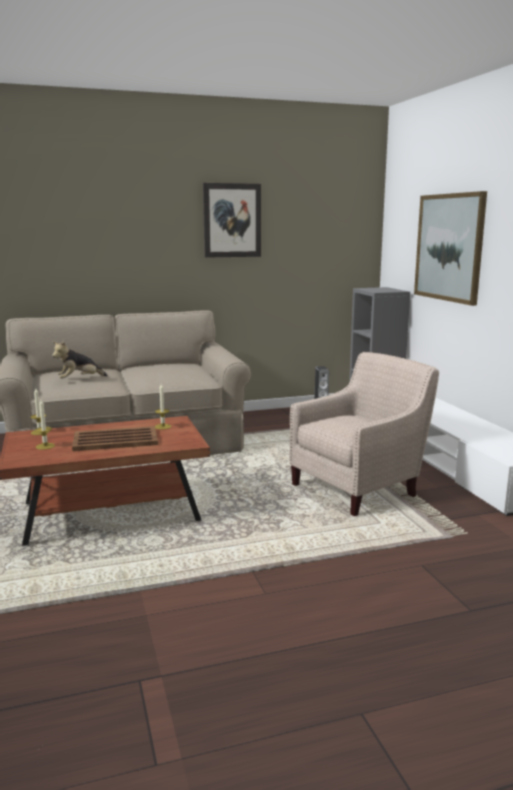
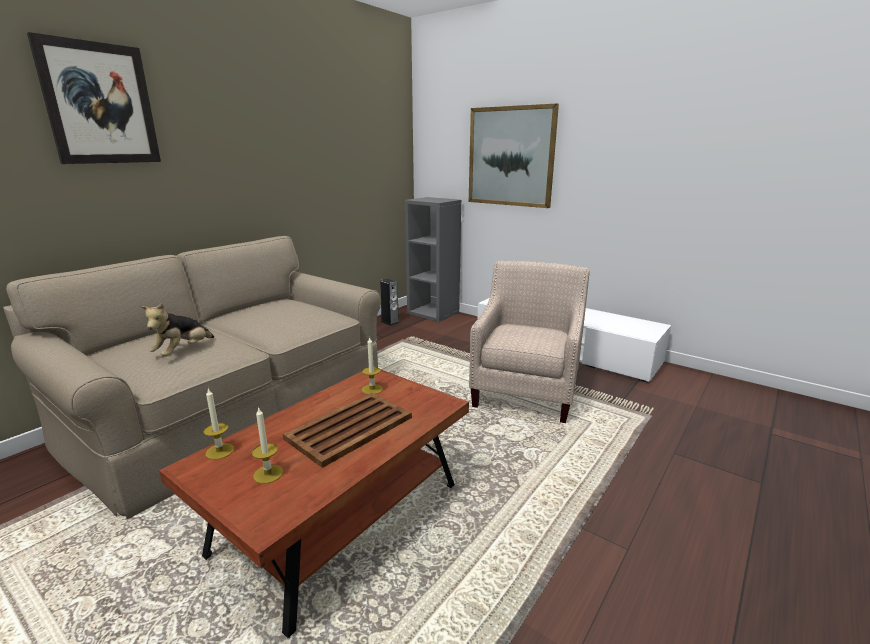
camera: 35 degrees left, 5 degrees up
(232, 220) = (289, 129): picture -> picture (100, 104)

